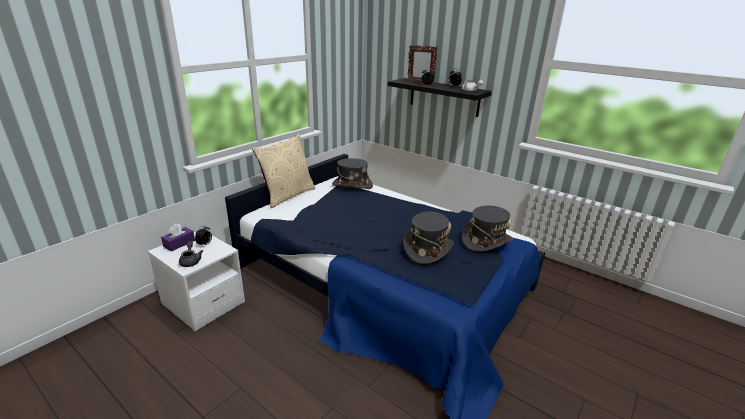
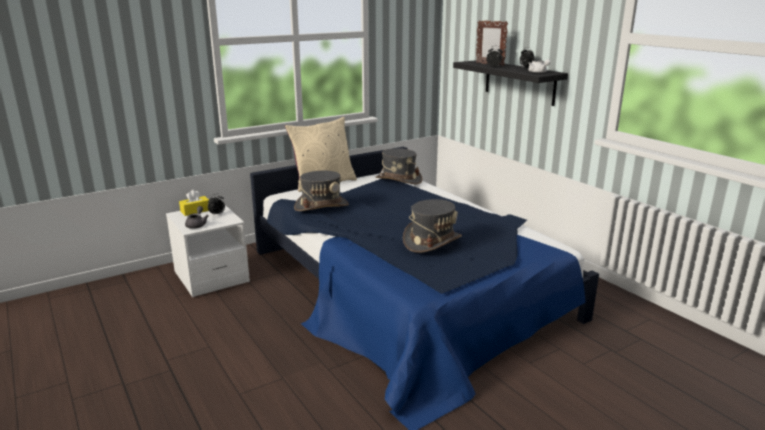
camera: 20 degrees right, 5 degrees down
(179, 243) = (195, 211): purple tissue box -> yellow tissue box
(486, 240) = (510, 243): grey hat -> grey hat (321, 206)

